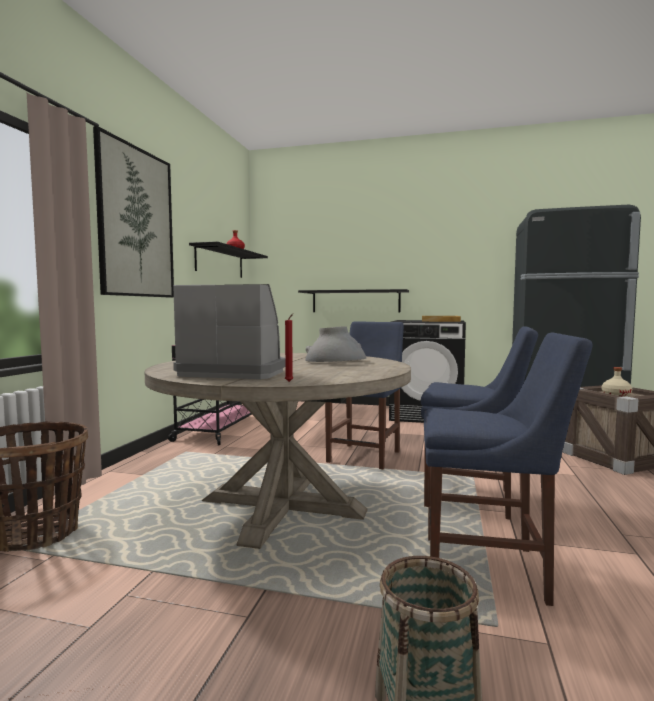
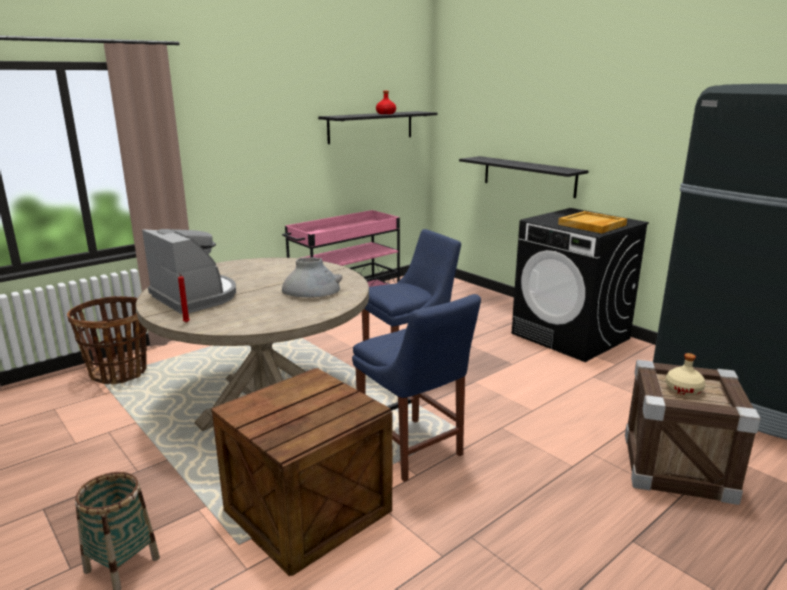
camera: 35 degrees right, 15 degrees up
(136, 223) = (242, 114): picture -> none
(491, 570) = (307, 511): blue chair -> crate

